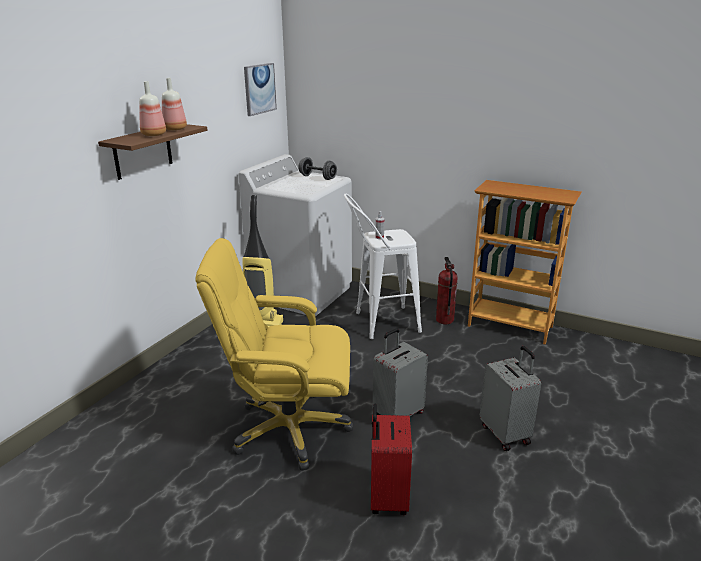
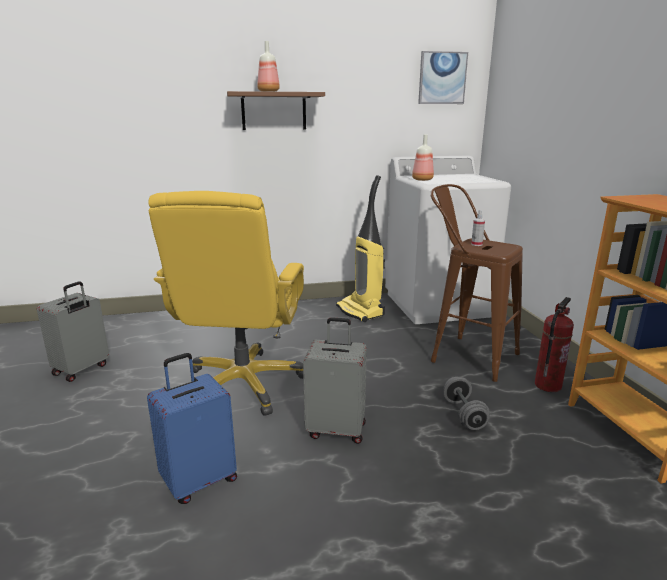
camera: 50 degrees right, 5 degrees down
(175, 129) = (296, 91): bottle -> bottle (422, 180)
(288, 429) = (243, 384): yellow office chair -> yellow office chair turned 135 degrees counterclockwise
(317, 177) = (475, 178): grey dumbbell -> grey dumbbell (463, 415)
(380, 323) = (466, 355): white stool -> brown stool
(387, 498) = (199, 480): red suitcase -> blue suitcase
(506, 434) = (405, 527): grey suitcase -> grey suitcase (82, 370)

